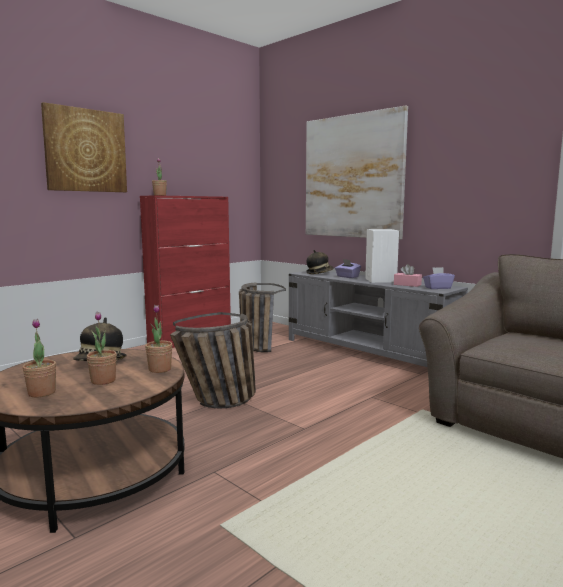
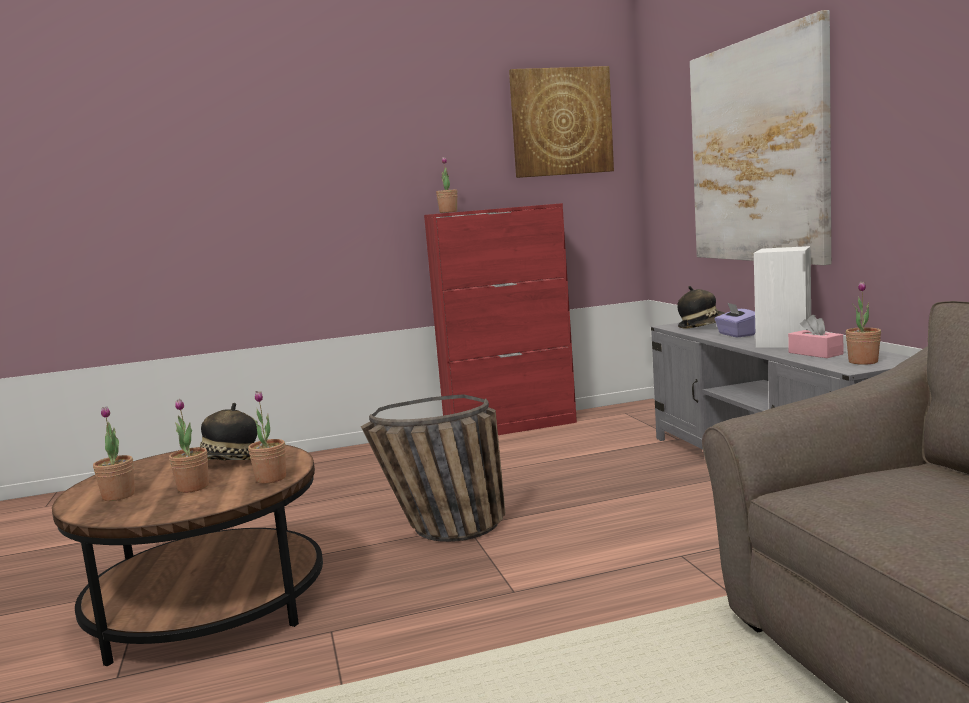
camera: 30 degrees right, 0 degrees up
(85, 150) = (342, 160): picture -> picture (561, 122)
(255, 344) = (594, 443): basket -> none
(437, 288) = (863, 362): purple tissue box -> potted plant

